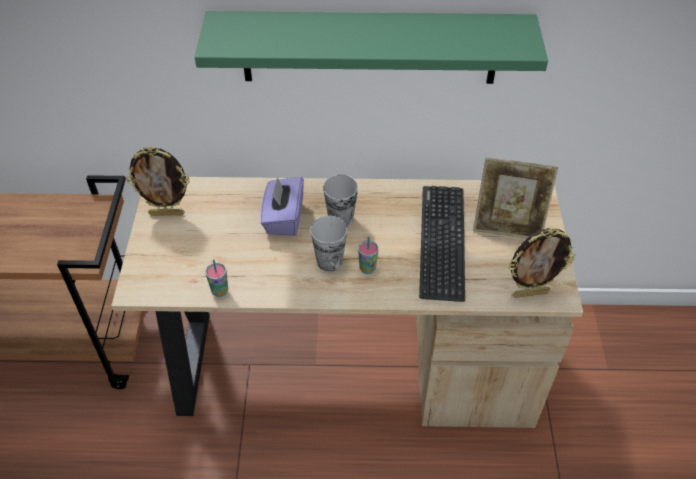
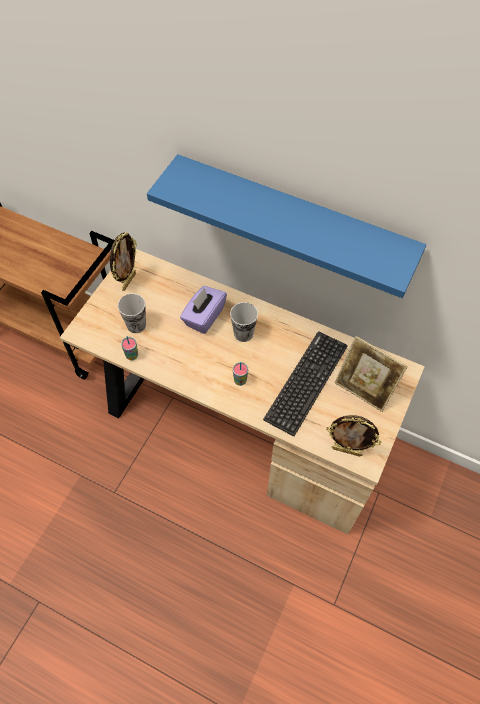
camera: 25 degrees right, 10 degrees up
(167, 213) = (128, 281): picture frame -> picture frame turned 90 degrees counterclockwise
(329, 261) = (217, 364): cup -> cup (136, 325)
(369, 47) = (293, 220): green shelf -> blue shelf

